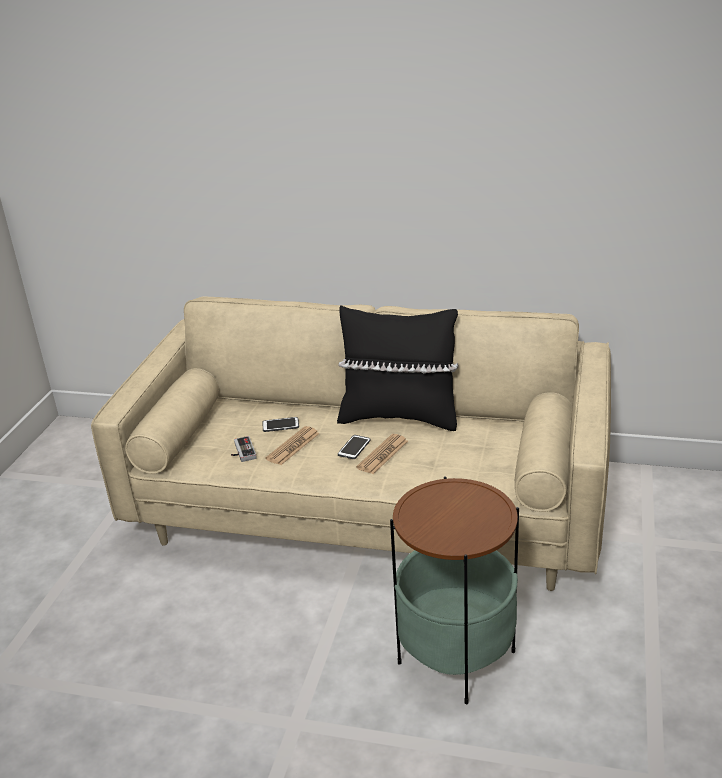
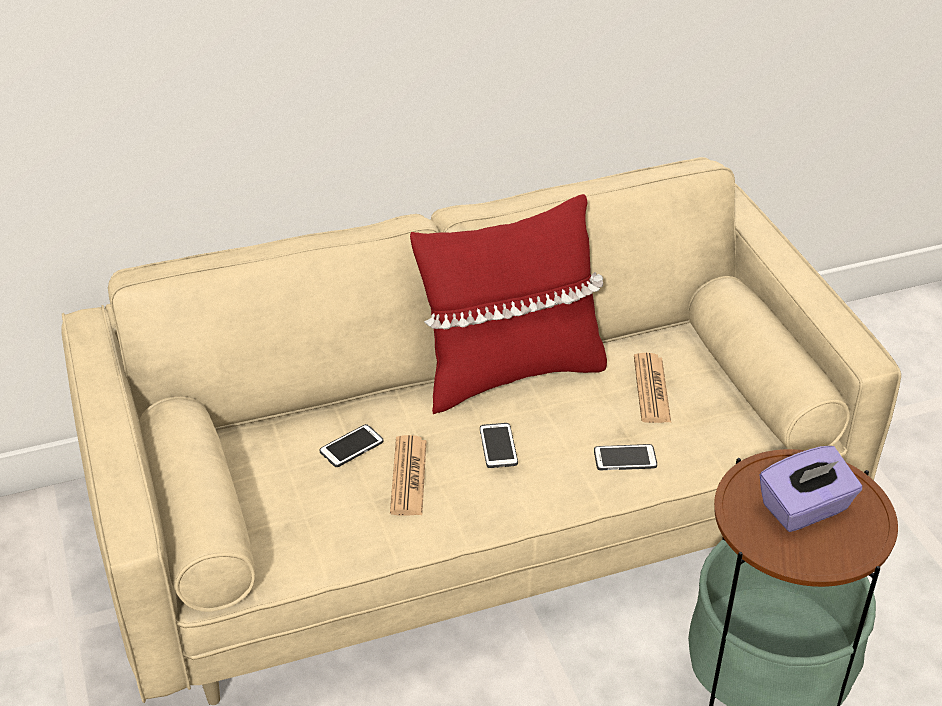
camera: 35 degrees left, 10 degrees up
(241, 452) = (338, 515): game controller -> none
(382, 454) = (548, 443): newspaper -> newspaper (651, 389)
(399, 417) = (510, 373): black pillow -> red pillow
(417, 475) = (625, 458): none -> phone
(456, 513) = (805, 509): none -> purple tissue box

